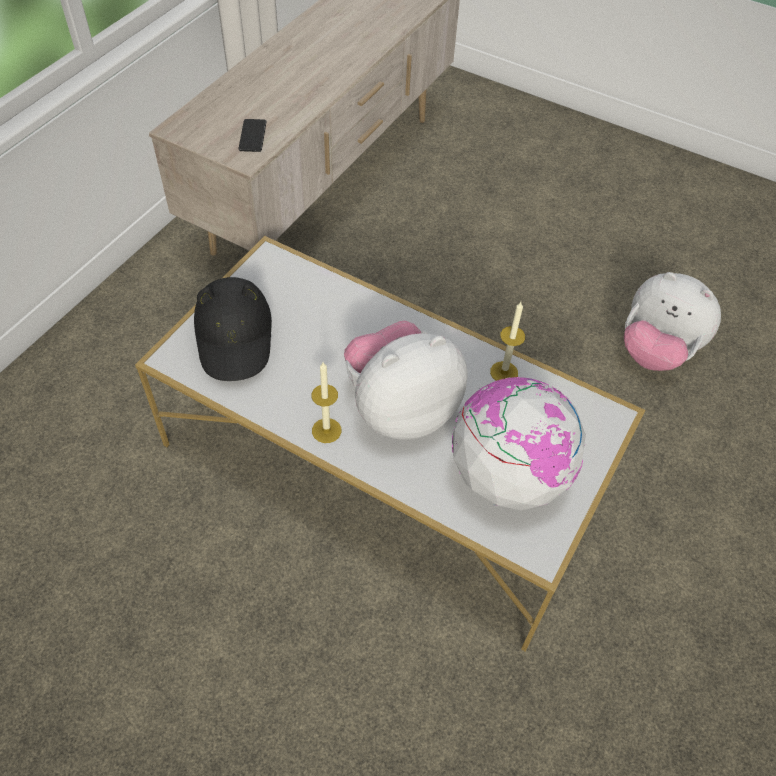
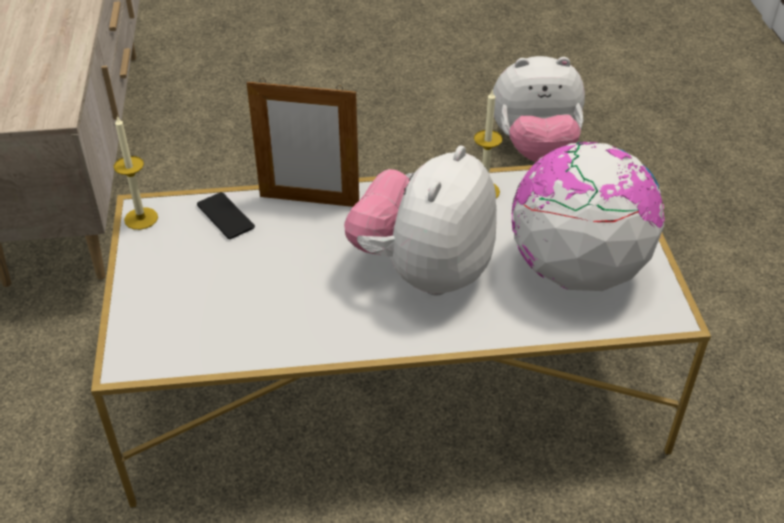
camera: 35 degrees left, 10 degrees down
(234, 336) = (183, 301): black hat -> none
(252, 136) = (38, 91): phone -> phone (225, 216)
(326, 430) = (373, 330): candle -> candle (141, 218)
(376, 309) = (309, 201): none -> picture frame

